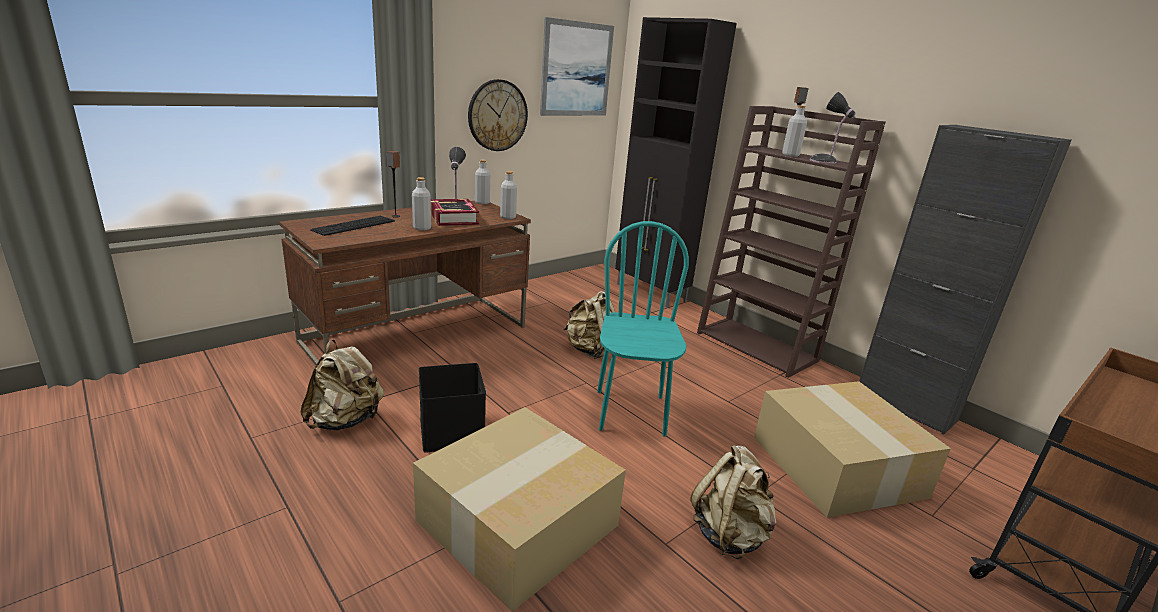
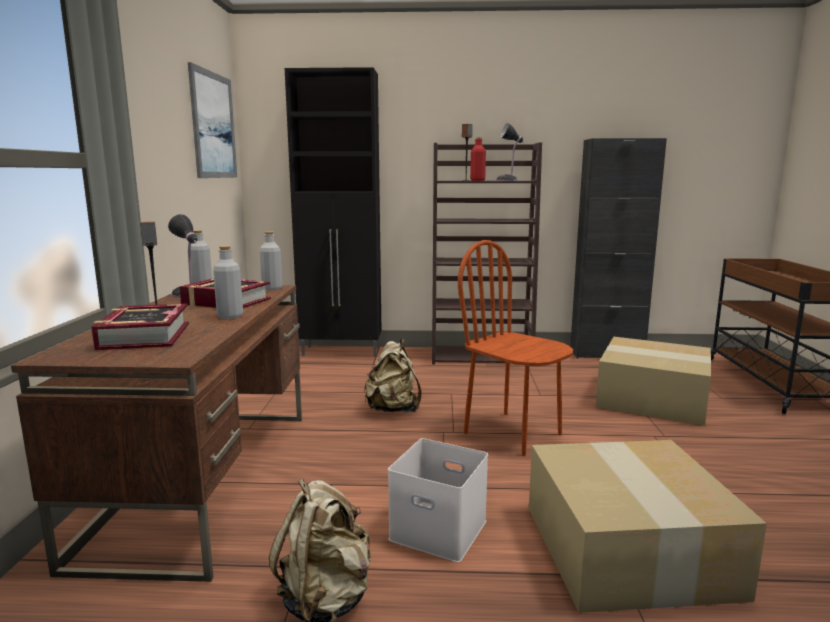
camera: 45 degrees left, 10 degrees down
(354, 225) = (144, 336): keyboard -> book
(453, 431) = (440, 529): black storage box -> white storage box
(497, 115) = (169, 179): wall clock -> none
(631, 412) = (513, 433): turquoise chair -> brown chair
(730, 534) = (703, 463): beige backpack -> none
(790, 155) = (477, 180): grey bottle -> red bottle

